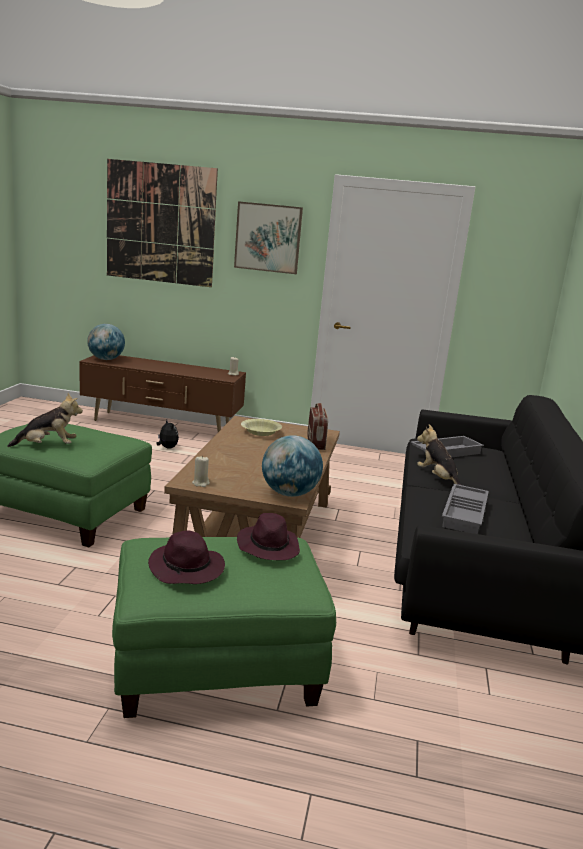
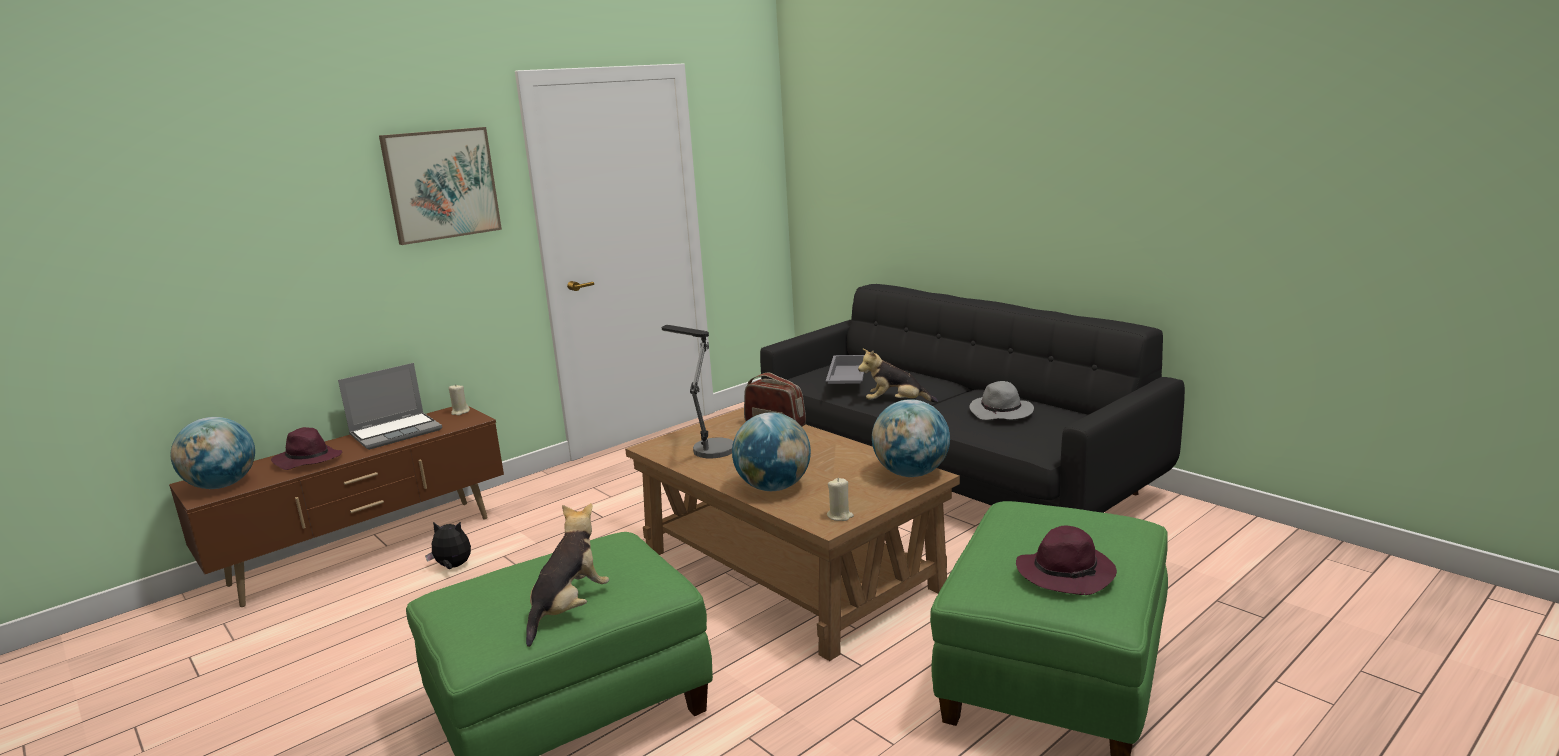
camera: 50 degrees left, 0 degrees up
(160, 223) = (234, 203): picture -> none
(194, 370) = (397, 432): none -> laptop
(222, 459) = (773, 487): none -> globe
(260, 432) = (706, 446): yellow bowl -> table lamp
(268, 547) = (1032, 518): purple hat -> purple hat (307, 460)
(465, 514) = (1001, 412): grey tray -> grey hat

